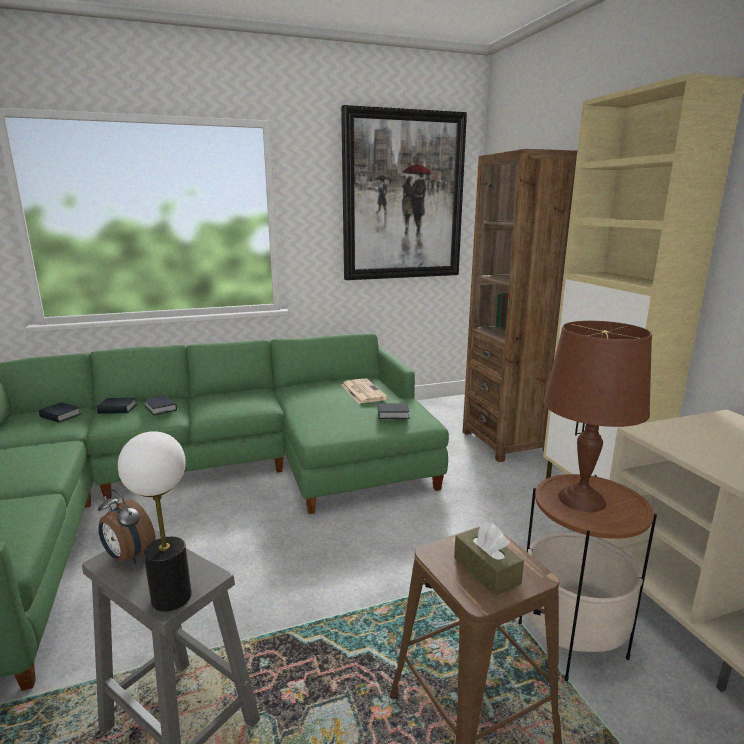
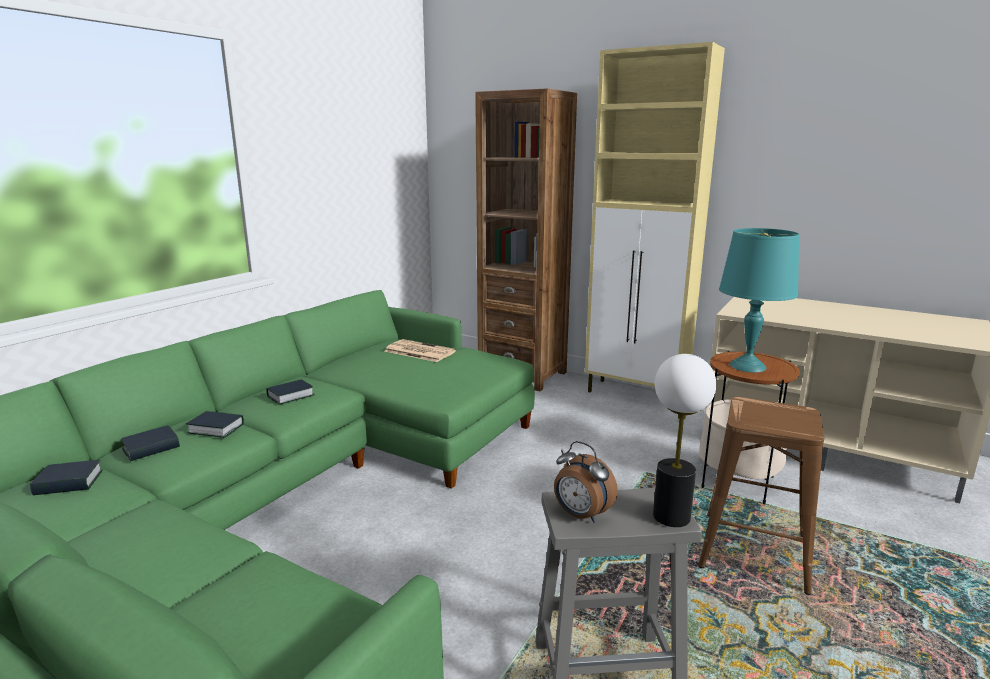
camera: 40 degrees left, 0 degrees up
(128, 557) = (581, 515): alarm clock -> alarm clock turned 45 degrees clockwise
(393, 414) = (481, 363): book -> book (290, 396)
(403, 197) = (366, 132): picture -> none
(486, 571) = (782, 418): brown tissue box -> none
(581, 499) = (747, 366): brown table lamp -> turquoise table lamp

